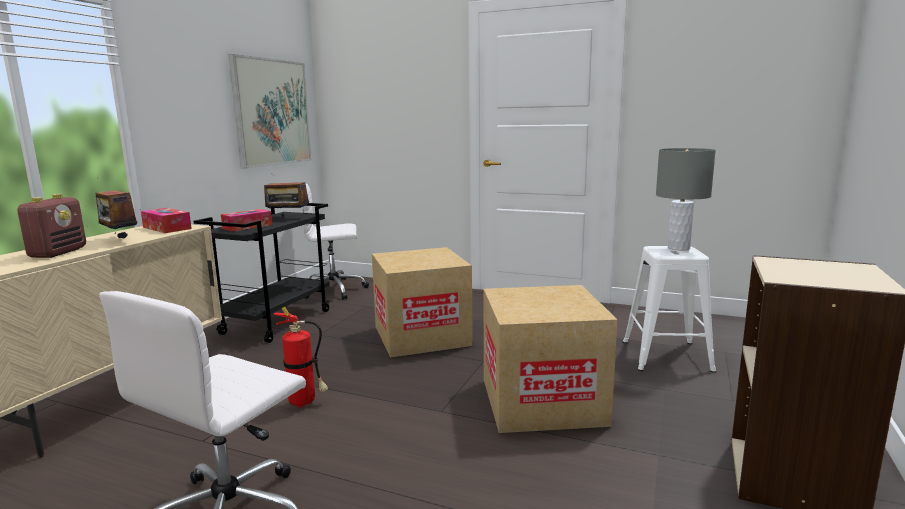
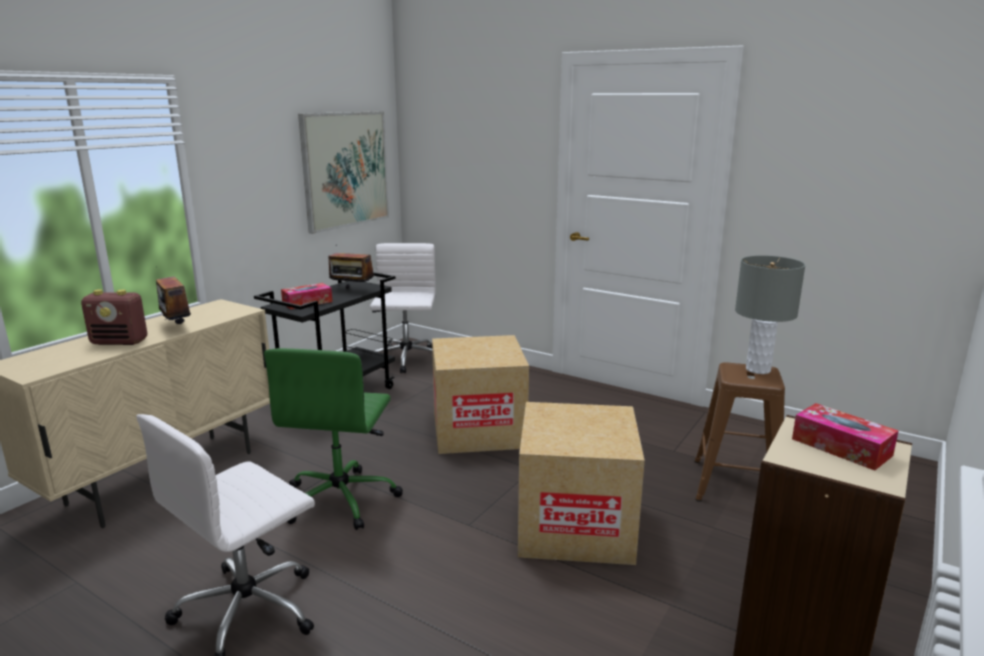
camera: 10 degrees right, 5 degrees up
(58, 253) = (120, 342): radio -> radio turned 75 degrees clockwise
(167, 228) = (223, 310): tissue box -> tissue box (841, 447)
(305, 403) = (341, 499): fire extinguisher -> green office chair
(335, 289) = (406, 360): white office chair -> white office chair turned 90 degrees clockwise
(665, 355) = (734, 484): white stool -> brown stool

